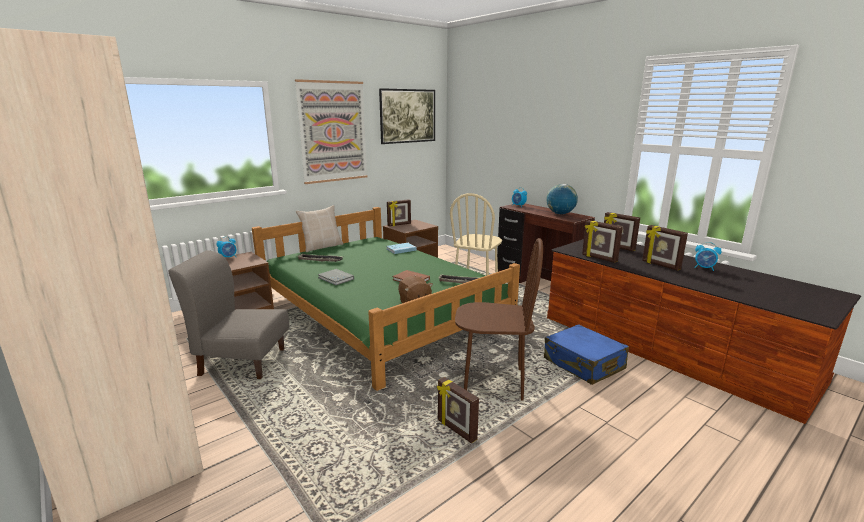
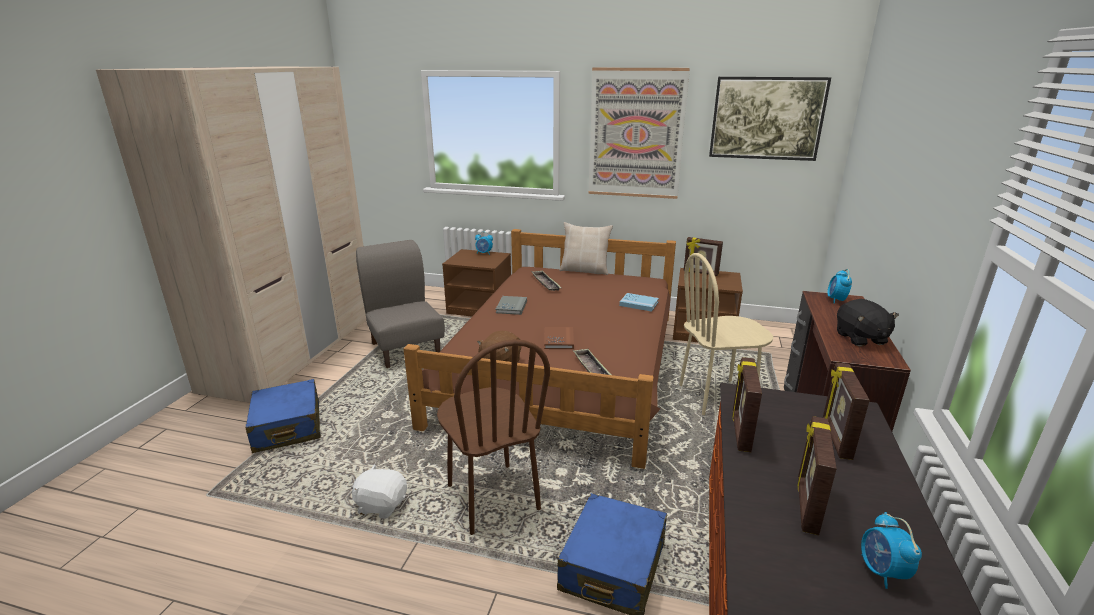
camera: 55 degrees right, 5 degrees up
(275, 460) = (288, 427): none -> blue suitcase
(380, 311) = (563, 365): green bed -> brown bed
(456, 430) = (381, 505): picture frame -> white plush toy
(560, 214) = (860, 338): globe -> black plush toy

